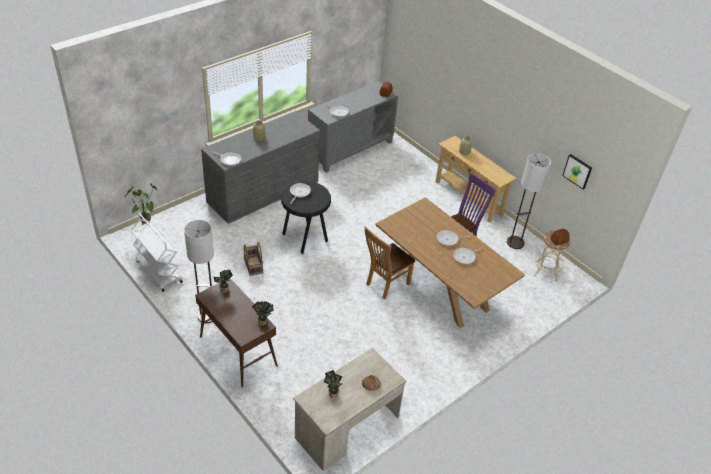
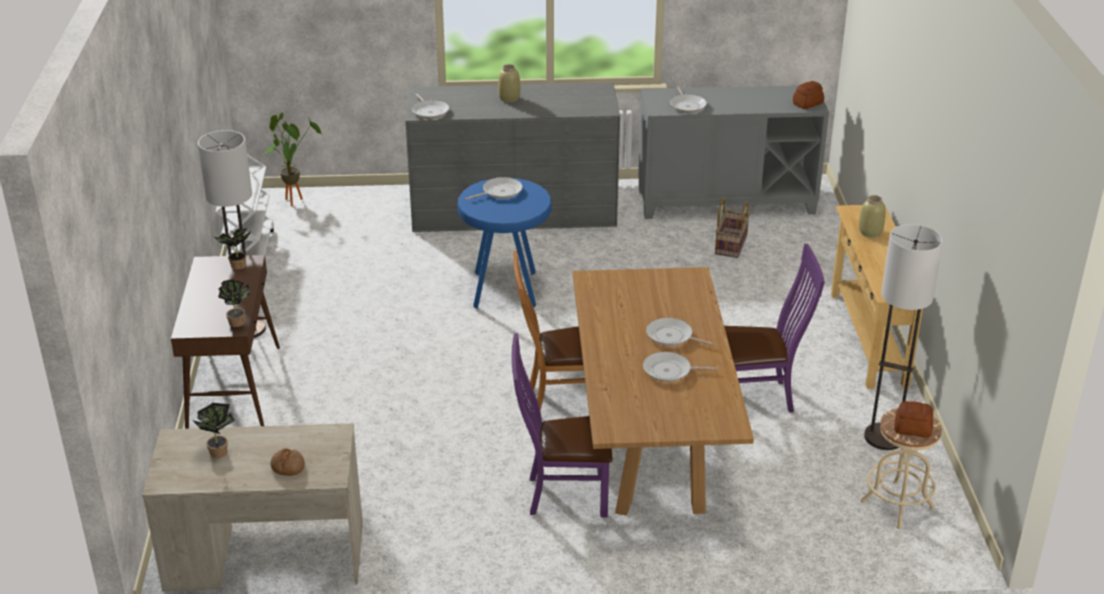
camera: 40 degrees right, 10 degrees down
(253, 266) = (384, 295): basket -> basket (730, 245)
(305, 237) = (506, 289): black stool -> blue stool
(431, 330) = (562, 495): none -> purple chair
(577, 171) = (993, 285): picture -> none

